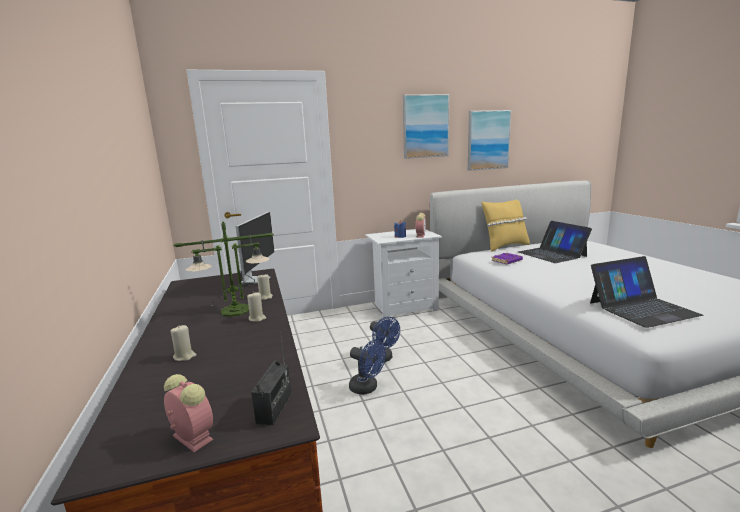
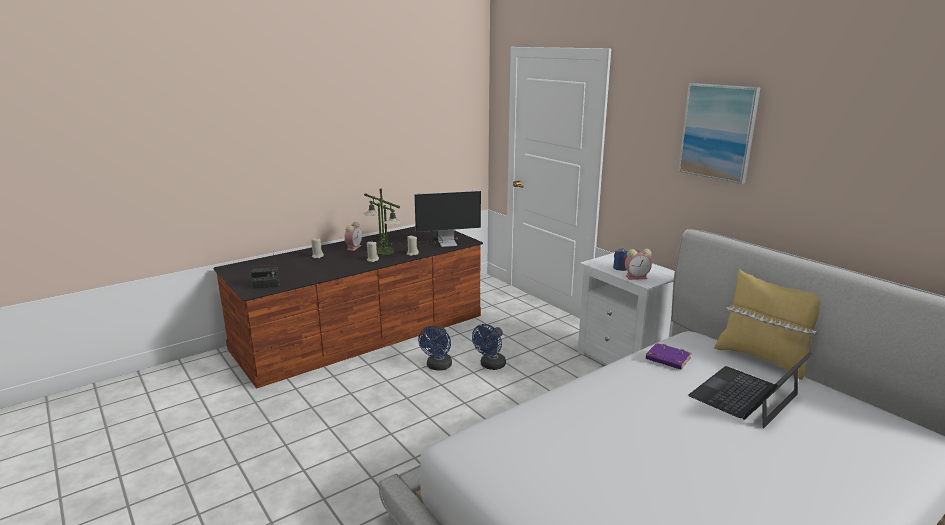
camera: 70 degrees right, 5 degrees up
(191, 437) = (245, 276): alarm clock -> alarm clock (354, 247)
(488, 140) = (827, 174): picture -> none
(642, 308) = (523, 447): laptop -> none

